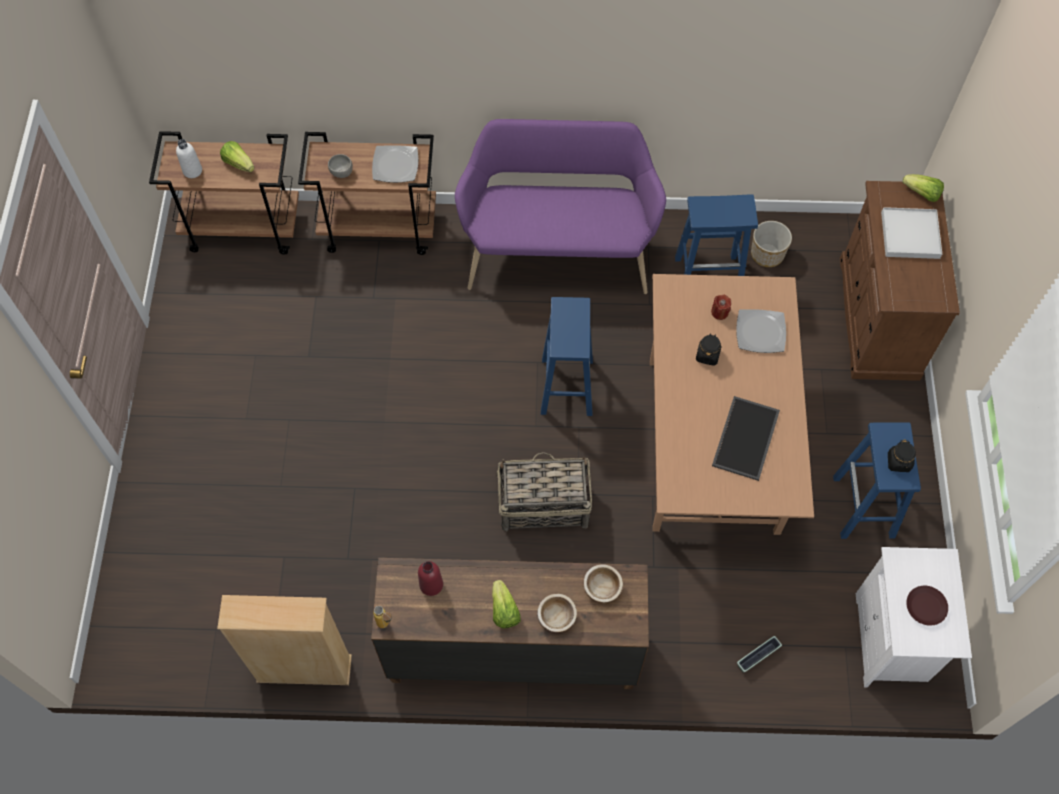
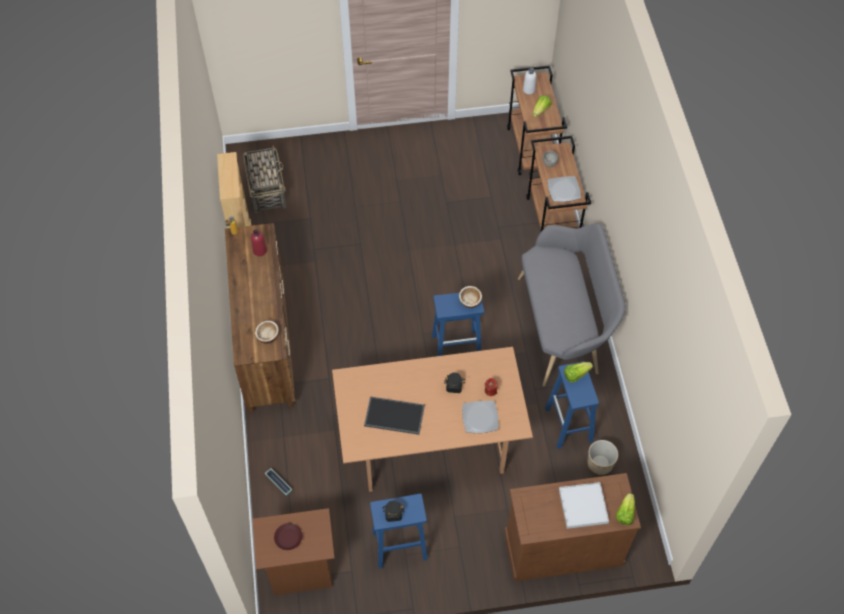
camera: 80 degrees right, 5 degrees down
(504, 610) = (248, 288): lettuce -> lettuce (576, 374)
(543, 505) = (366, 346): basket -> basket (267, 190)
(556, 617) = (246, 315): bowl -> bowl (470, 301)
(558, 252) = (563, 326): purple bench -> grey bench
(892, 641) = (300, 570): white nightstand -> brown nightstand

